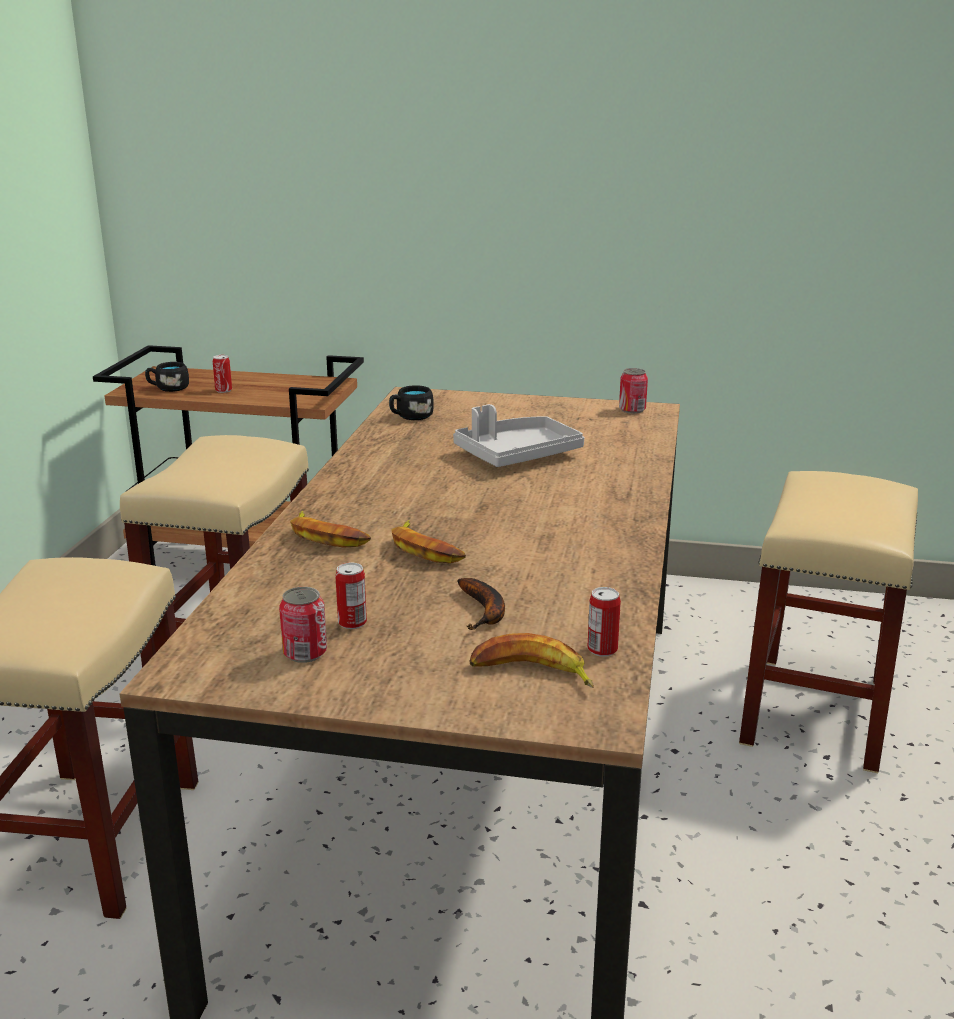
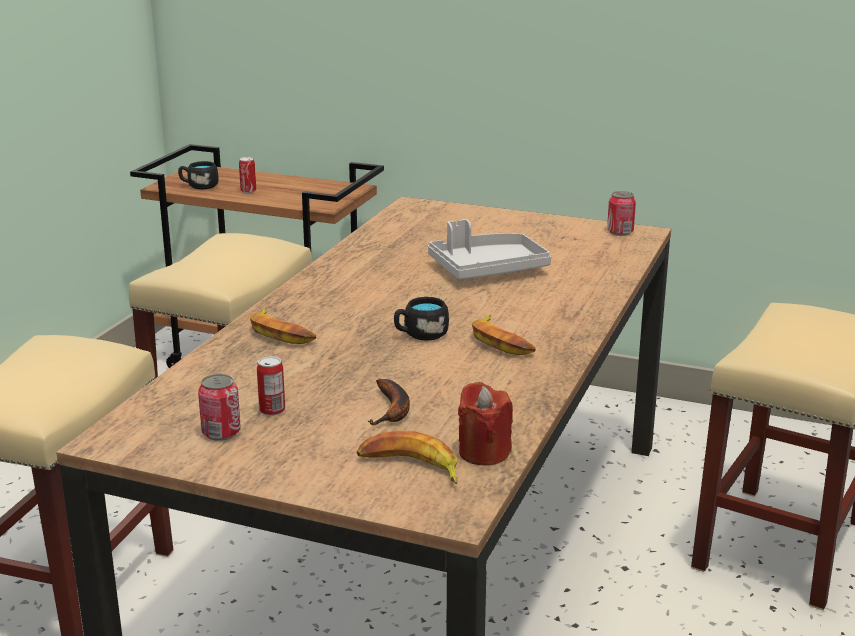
camera: 10 degrees right, 0 degrees up
(410, 417) = (403, 226): black mug -> black mug (420, 334)
(426, 549) = (364, 351): banana -> banana (501, 342)
(602, 649) = (484, 452): can -> red candle

